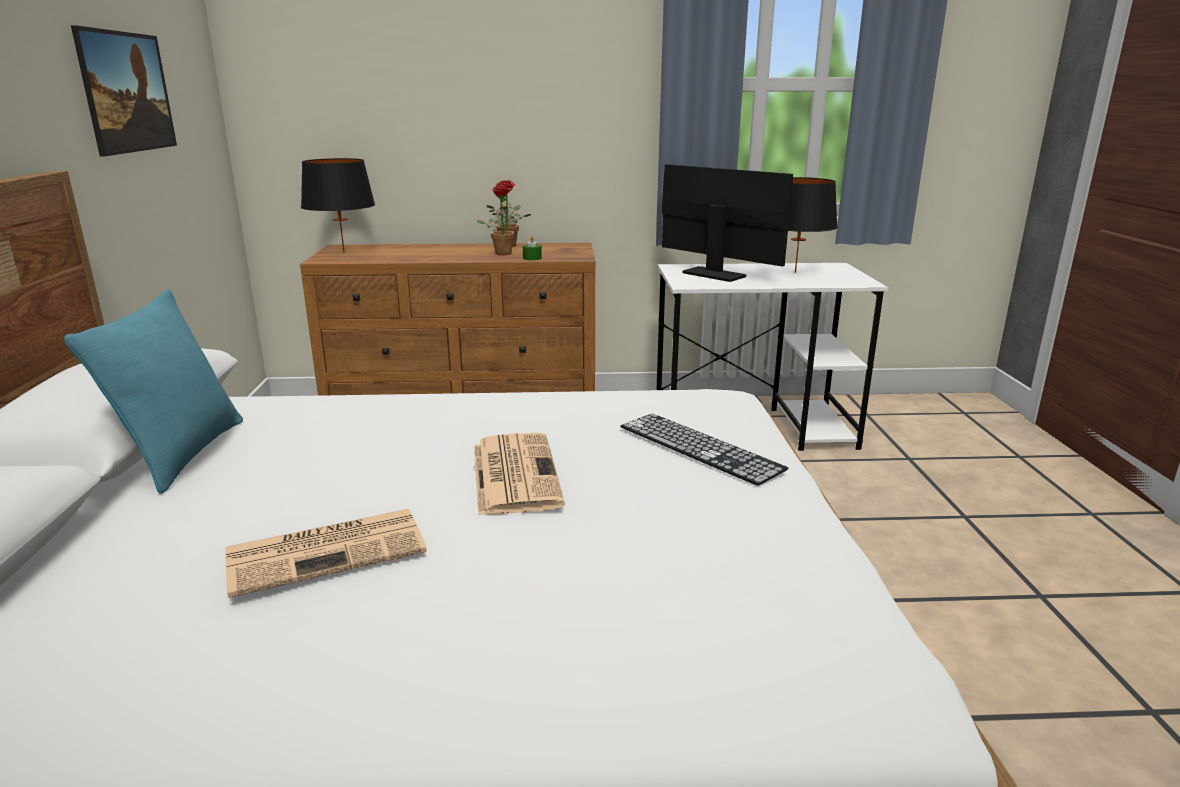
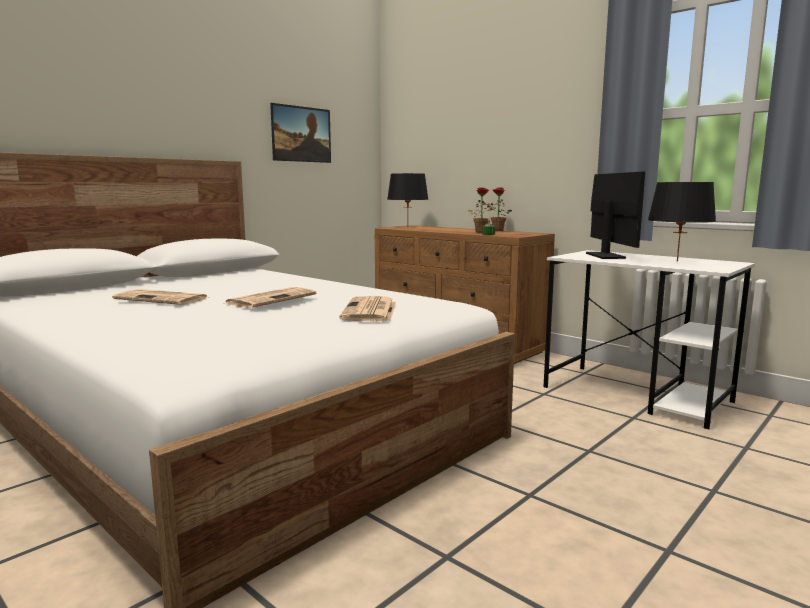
camera: 45 degrees right, 10 degrees down
(183, 454) = (208, 277): turquoise pillow -> none
(699, 447) = (370, 311): keyboard -> newspaper

